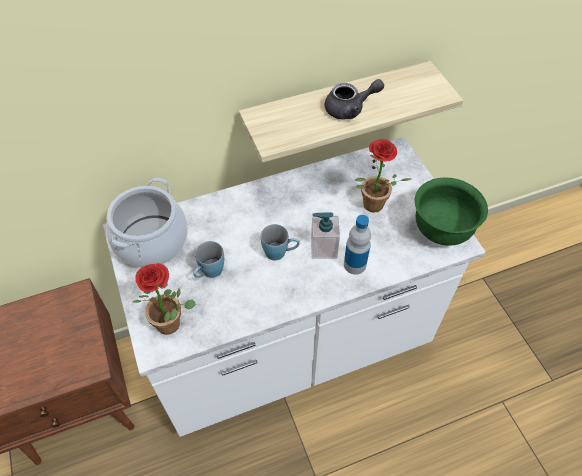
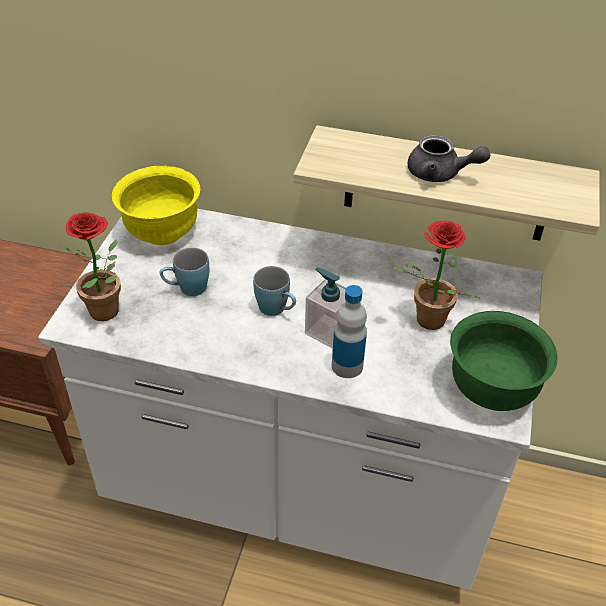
camera: 35 degrees right, 10 degrees down
(151, 241) = (161, 232): cooking pot -> yellow bowl

